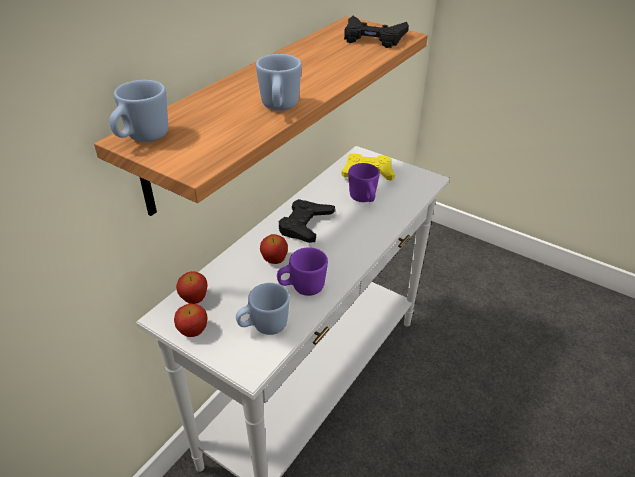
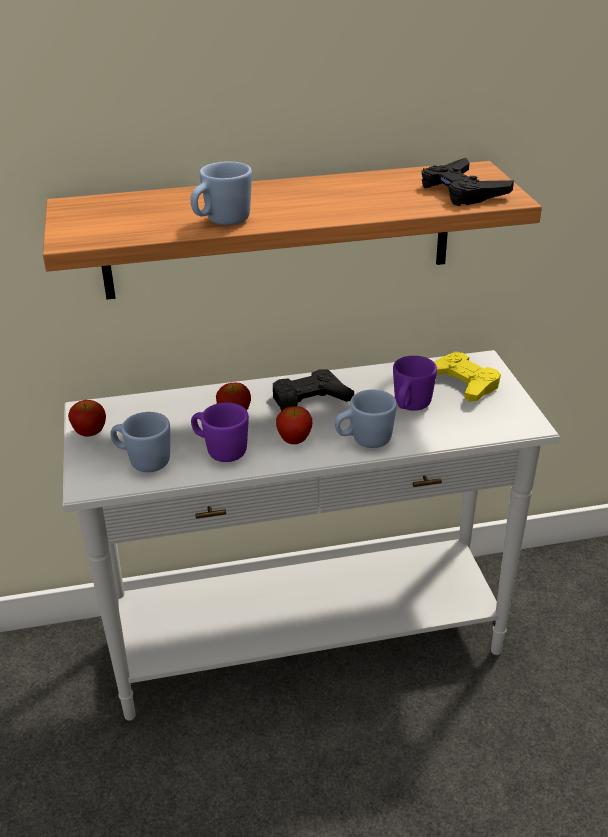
camera: 45 degrees right, 5 degrees down
(142, 138) = (79, 207): blue mug -> blue mug (364, 441)
(194, 298) = (126, 408): apple -> apple (294, 439)

